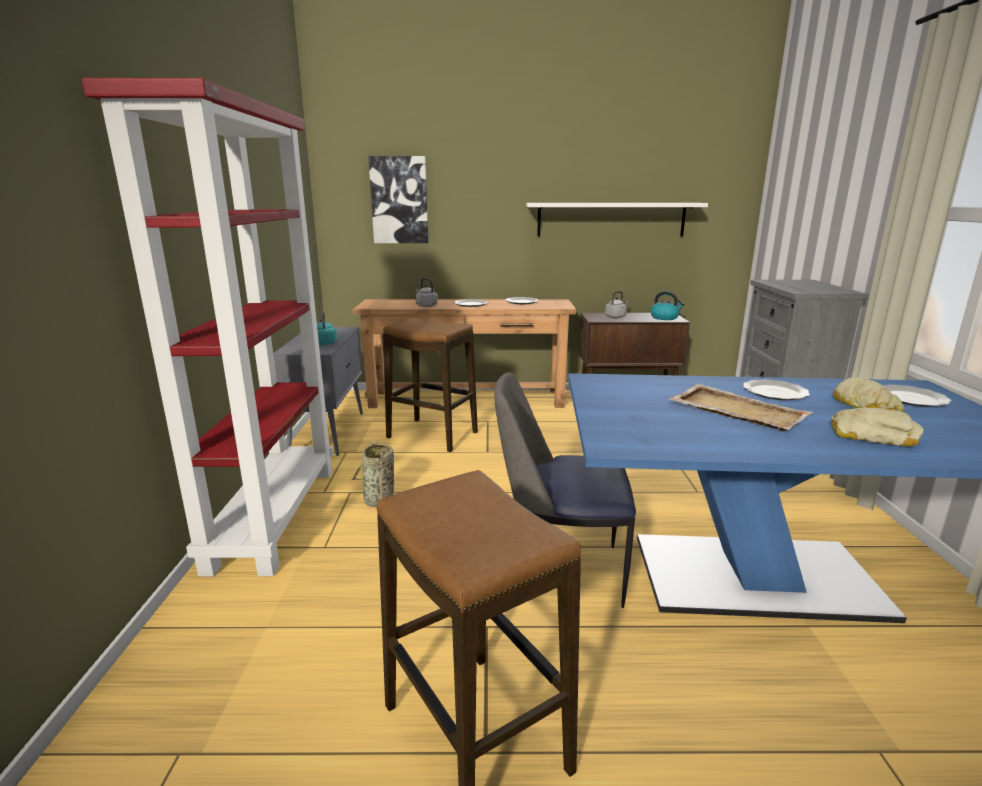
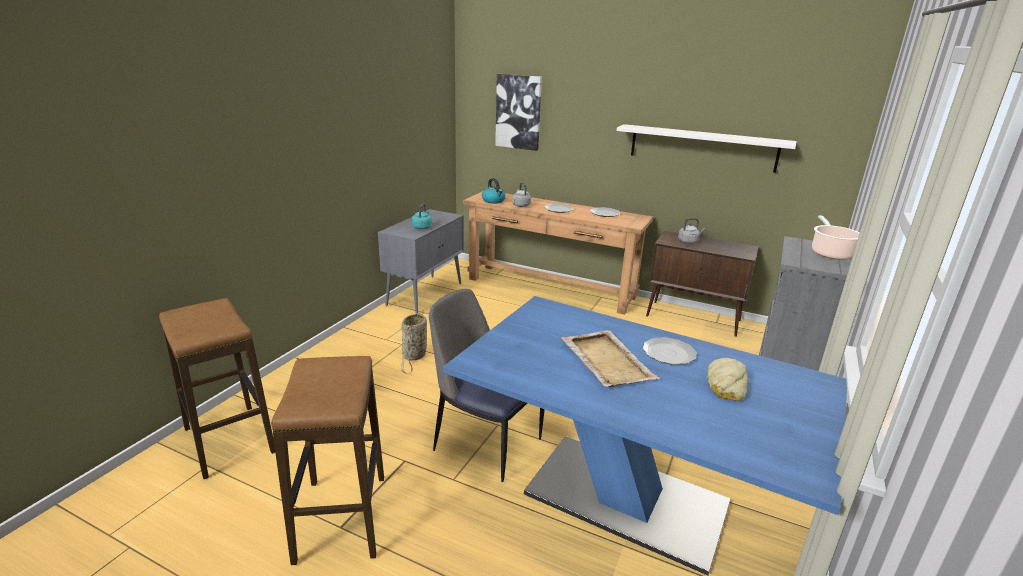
camera: 25 degrees right, 5 degrees up
(274, 515) = (345, 347): red bookcase -> none
(432, 435) = (494, 314): stool -> stool (229, 440)
(665, 318) = (736, 251): kettle -> kettle (494, 201)
(809, 284) = (830, 253): none -> cooking pot
(873, 436) = (676, 411): bread -> none
(912, 399) = (785, 391): plate -> none

